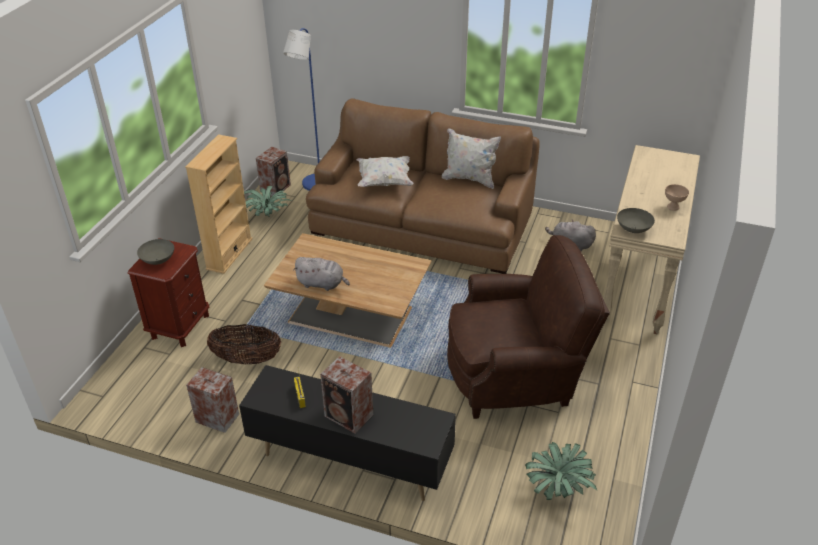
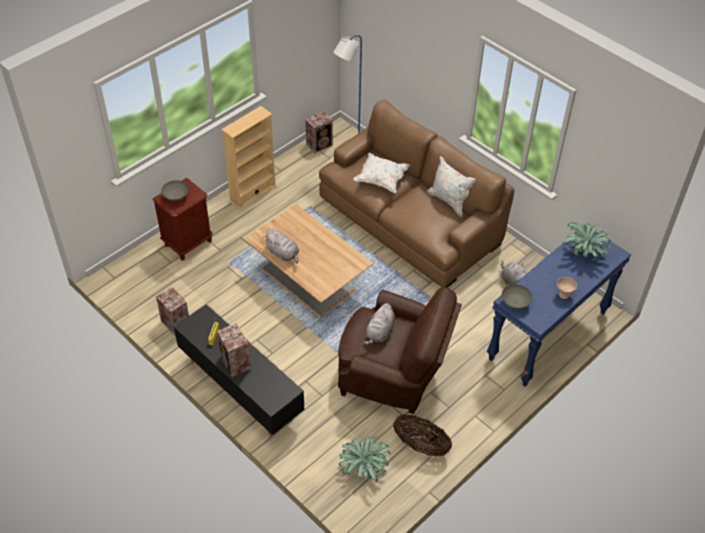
camera: 25 degrees right, 10 degrees up
(247, 359) = (218, 287): basket -> basket (421, 445)
(268, 215) = (299, 169): potted plant -> potted plant (584, 252)
(497, 320) = (380, 333): none -> grey plush toy
(640, 280) = (548, 336): beige console table -> blue console table

